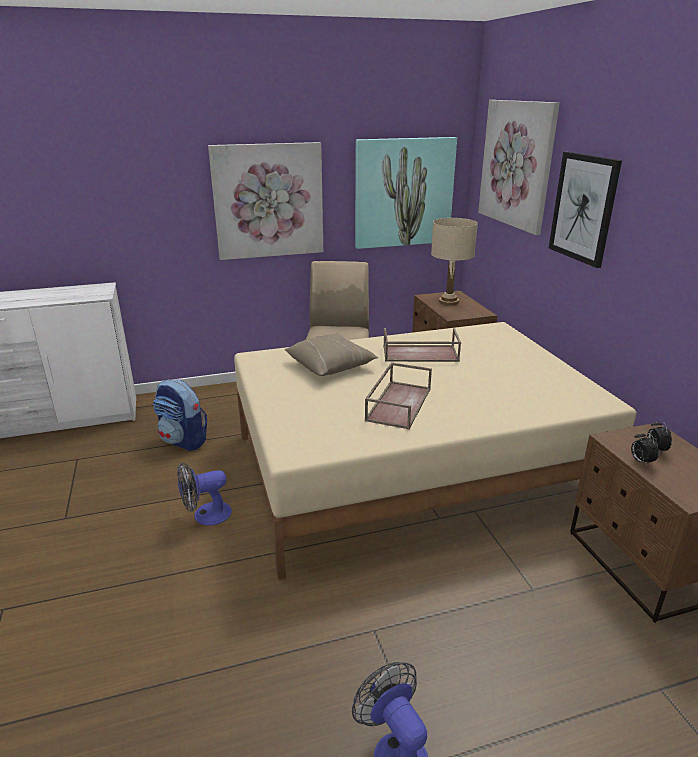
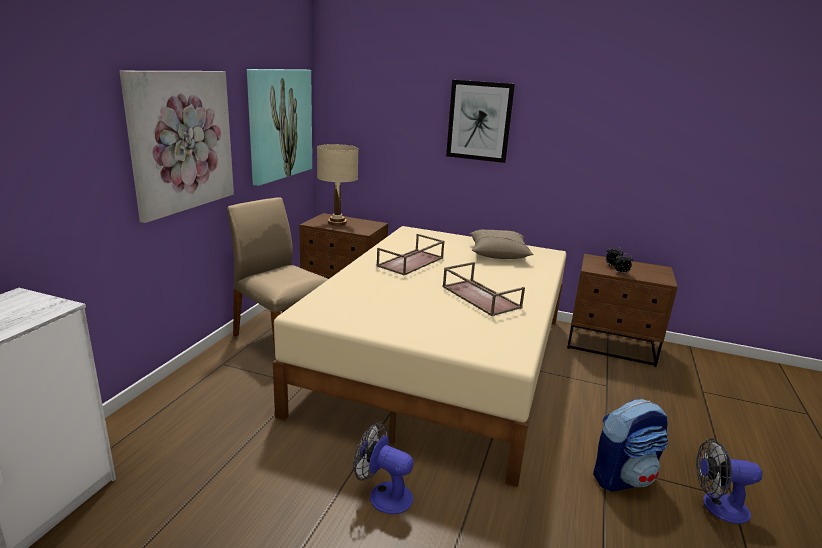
camera: 55 degrees left, 5 degrees down
(184, 441) = (226, 458): backpack -> backpack (623, 477)
(205, 515) = (383, 494): fan -> fan turned 105 degrees clockwise
(330, 366) = (378, 293): beige pillow -> beige pillow (498, 254)
(516, 164) = (387, 92): picture -> none

